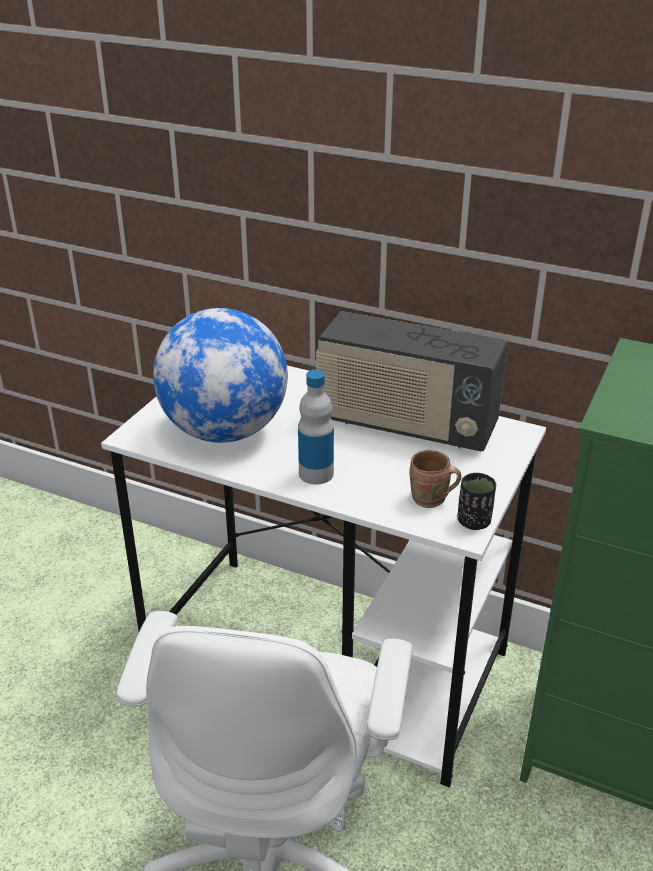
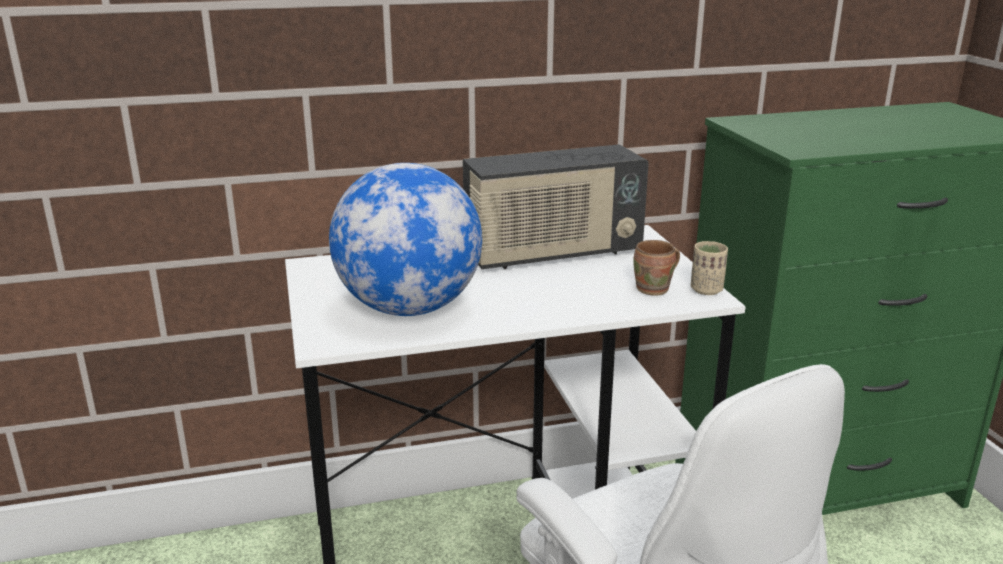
camera: 40 degrees left, 10 degrees down
(316, 474) = (542, 306): bottle -> none
(474, 522) = (706, 290): black cup -> beige cup

